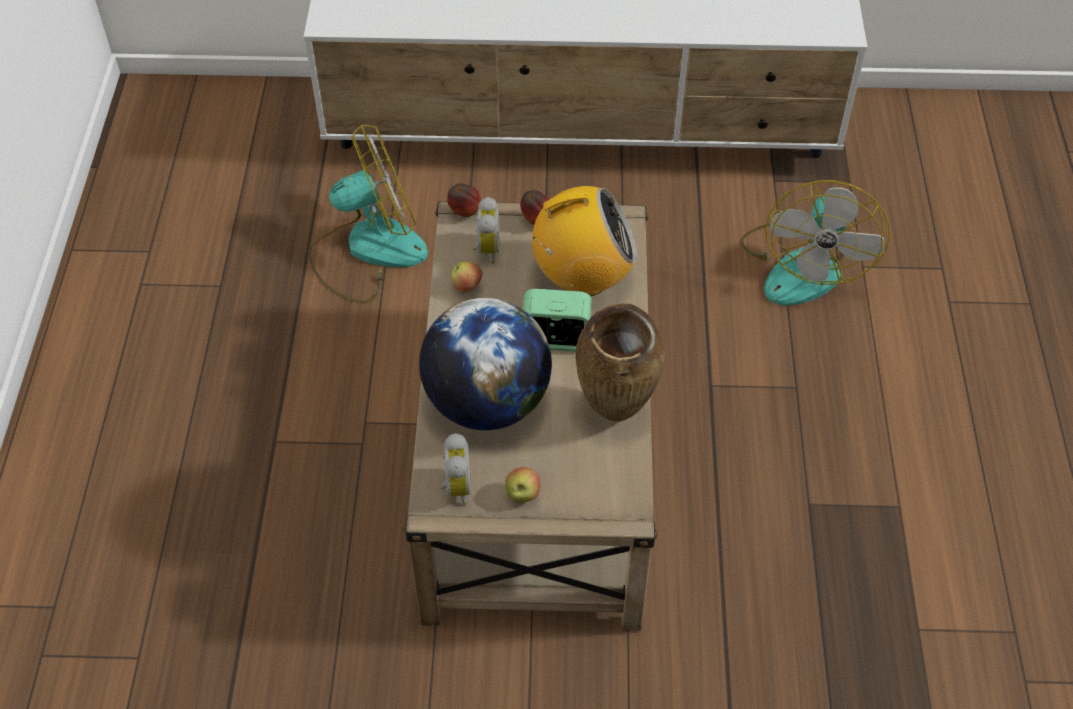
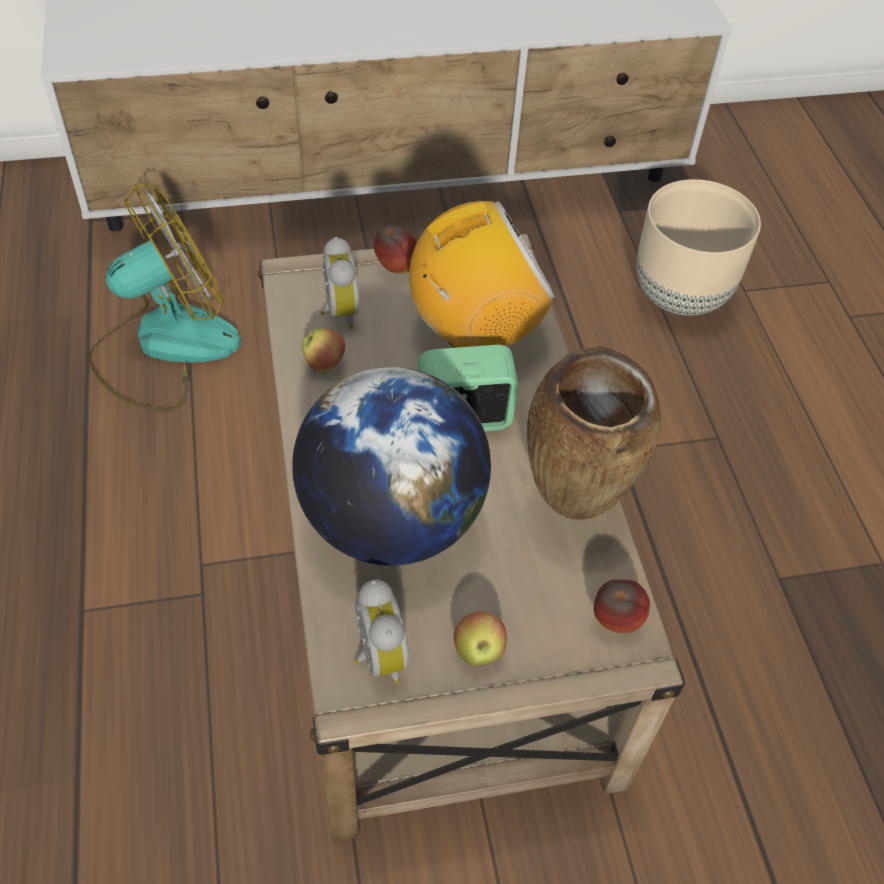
camera: 15 degrees left, 0 degrees up
(465, 213) = (299, 270): apple -> apple (615, 621)
(803, 265) = (681, 297): fan -> beige planter

